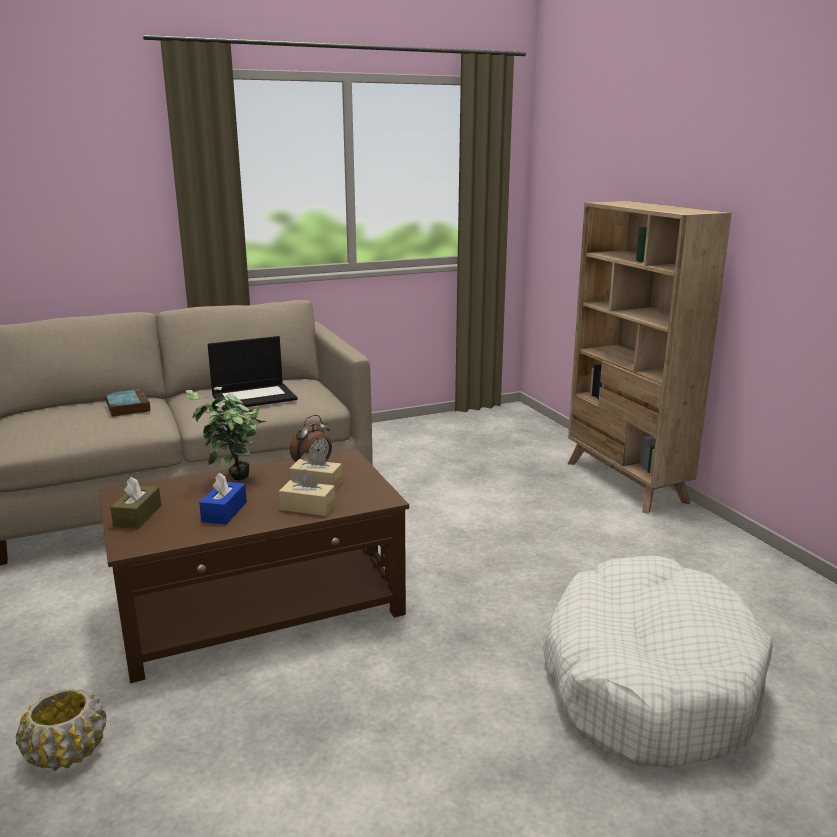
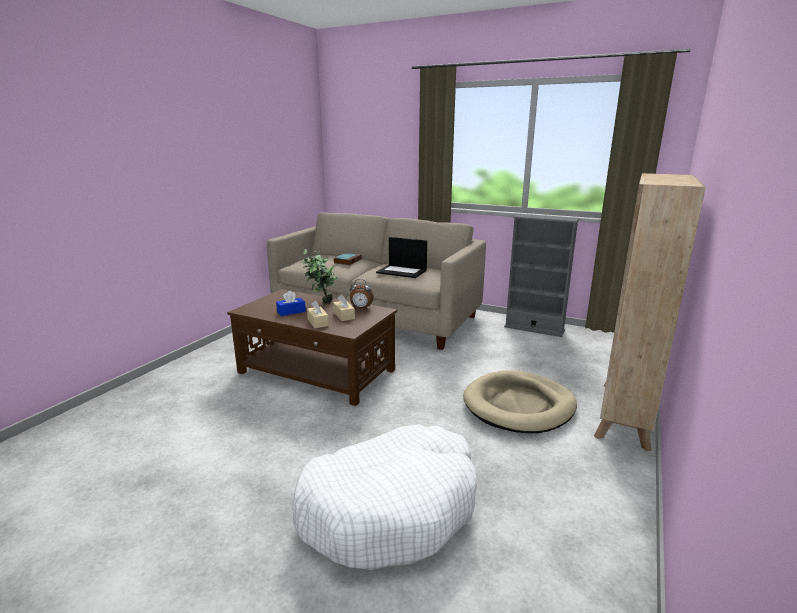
camera: 50 degrees right, 0 degrees up
(66, 752) = (189, 382): yellow planter -> none
(138, 516) = (267, 302): brown tissue box -> none
(405, 432) = (534, 328): none -> grey bookcase
(547, 518) = (519, 405): none -> beige dog bed

